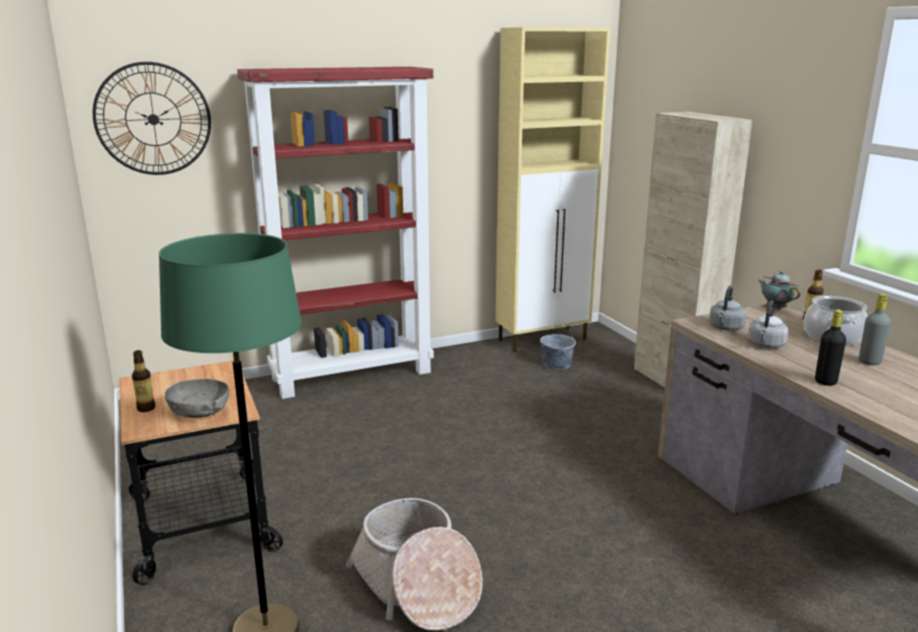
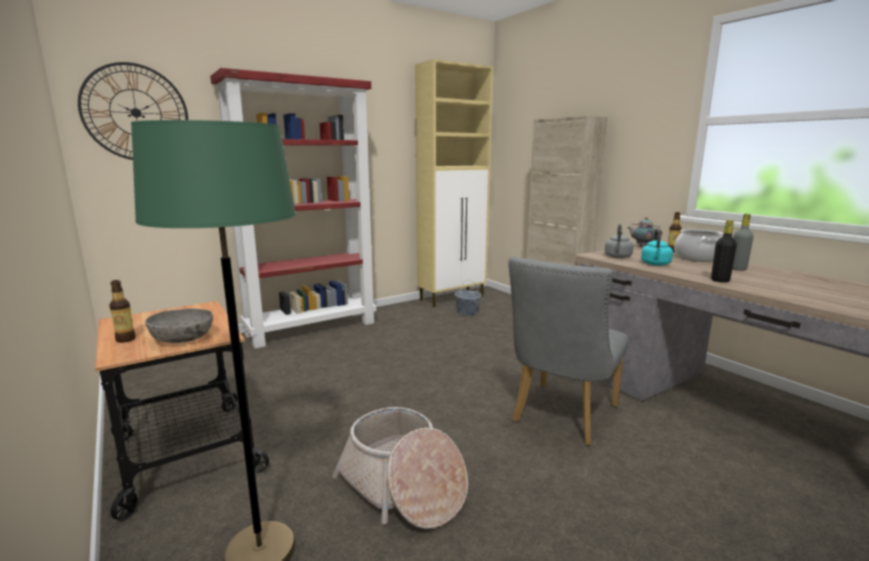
camera: 10 degrees left, 5 degrees down
(623, 524) = (561, 417): none -> grey chair
(765, 345) = (655, 264): grey kettle -> turquoise kettle

